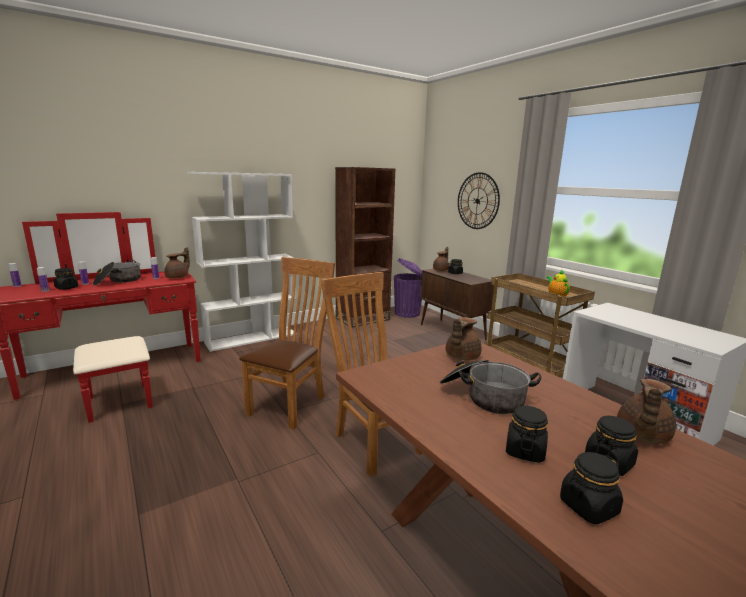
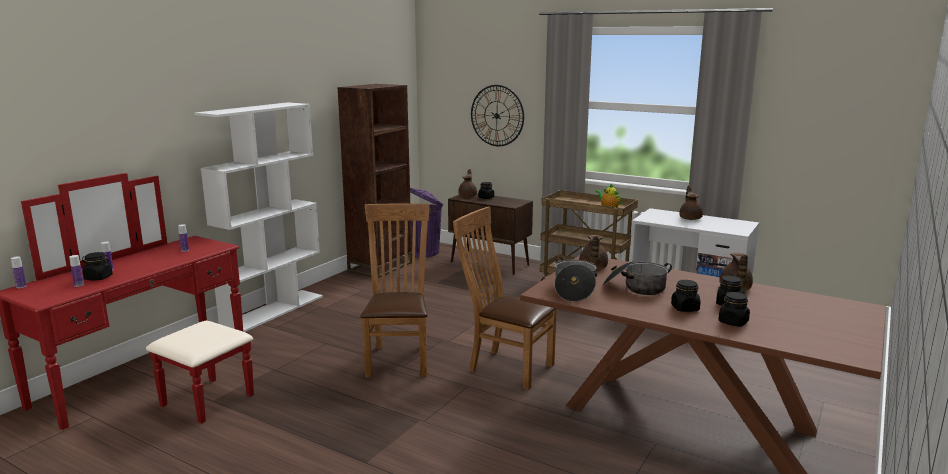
camera: 25 degrees left, 0 degrees up
(118, 281) = (144, 260): cooking pot -> cooking pot (574, 290)
(178, 277) = (210, 245): brown teapot -> brown teapot (690, 218)

